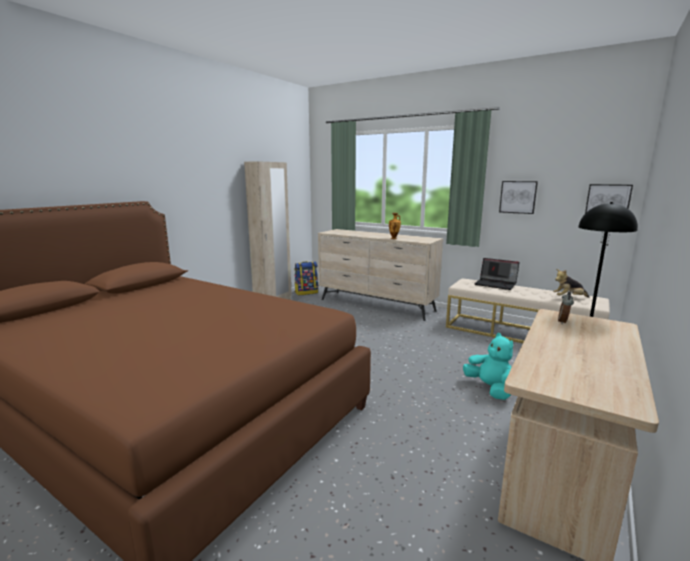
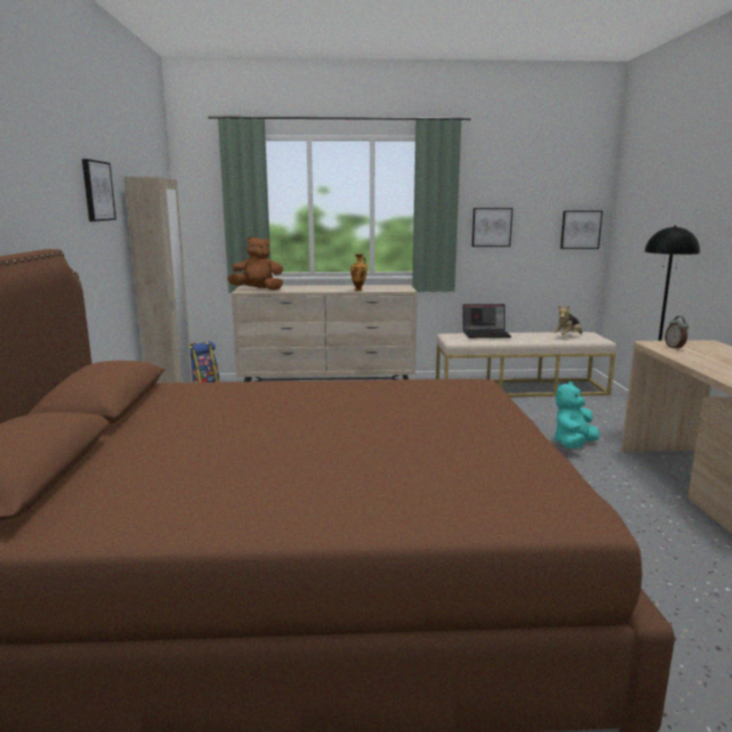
camera: 35 degrees left, 0 degrees up
(213, 170) = (97, 191): none -> picture
(336, 232) = (258, 290): none -> brown plush toy
(490, 388) = (573, 445): turquoise plush toy -> turquoise plush toy turned 75 degrees counterclockwise

